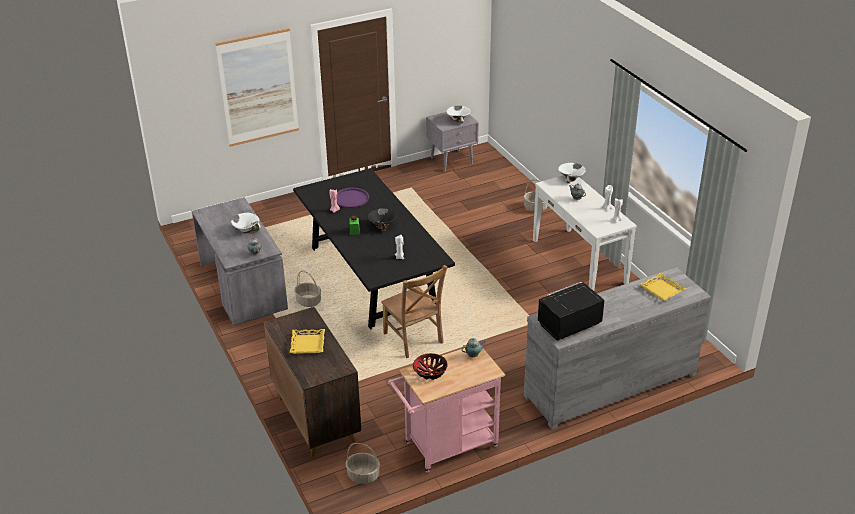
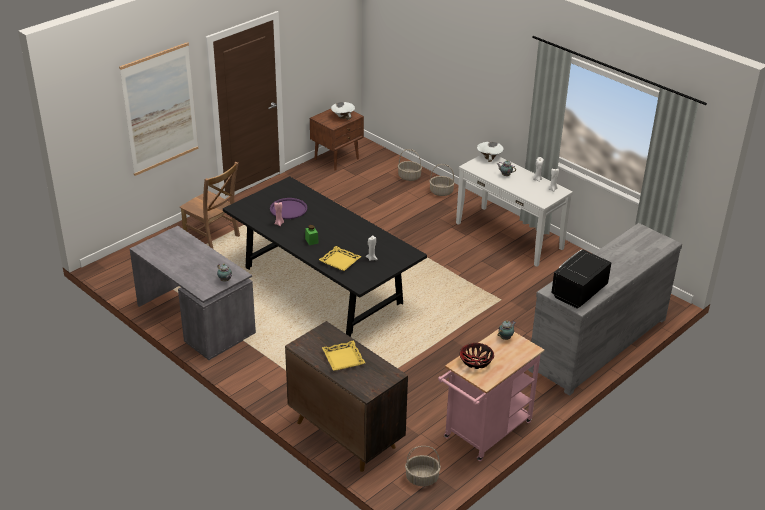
camera: 20 degrees left, 0 degrees up
(246, 230) = (201, 258): white bowl -> none
(309, 301) = (272, 321): basket -> basket (409, 177)
(382, 226) = (335, 231): black bowl -> none
(414, 340) = (397, 338): brown chair -> brown chair (213, 238)
(452, 160) = (337, 158): grey nightstand -> brown nightstand
(662, 289) = (638, 245): yellow tray -> yellow tray (340, 261)

